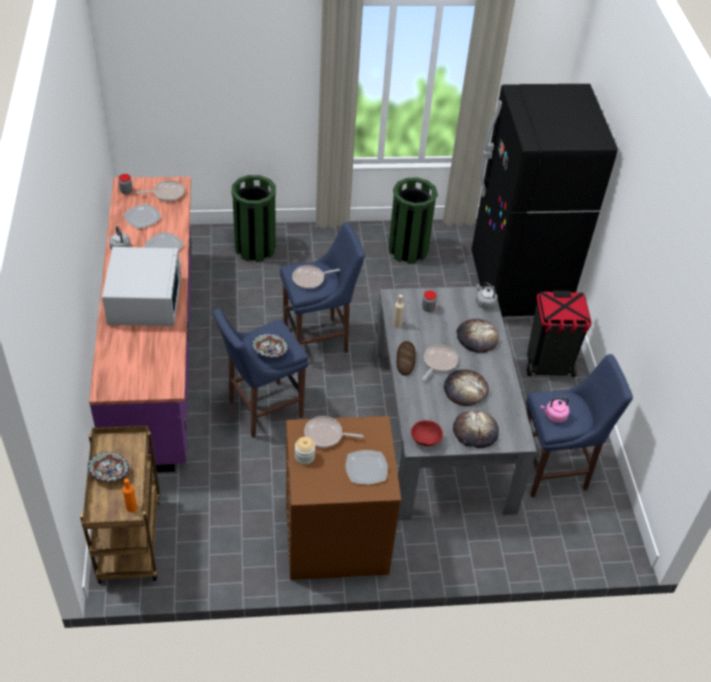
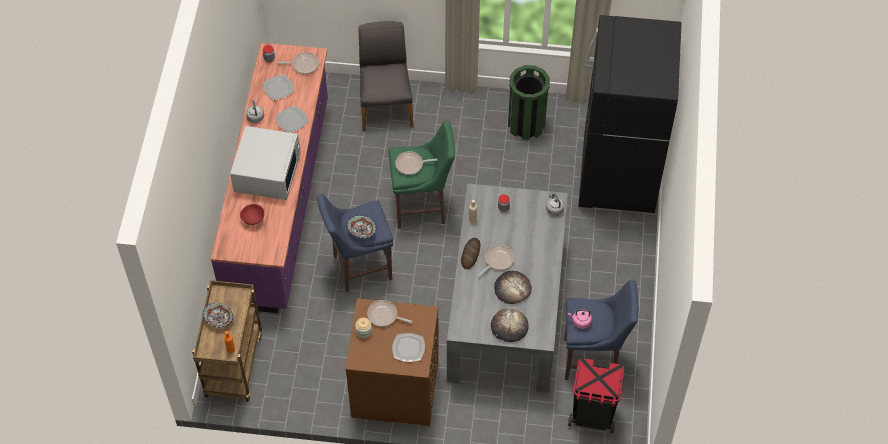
camera: 15 degrees right, 10 degrees up
(255, 248) = (385, 105): green trash can -> grey chair
(319, 339) = (422, 207): blue stool -> green stool
(425, 440) = (466, 328): red bowl -> red bowl (253, 219)
(477, 337) = (537, 241): bread -> none
(548, 365) = (620, 260): black trash can -> black trash can (592, 415)

